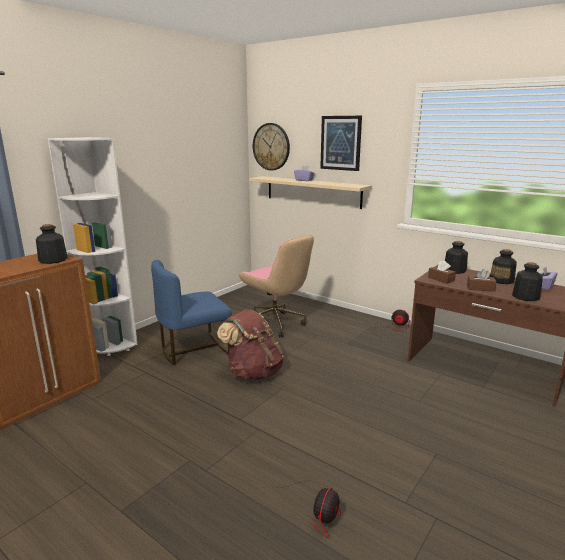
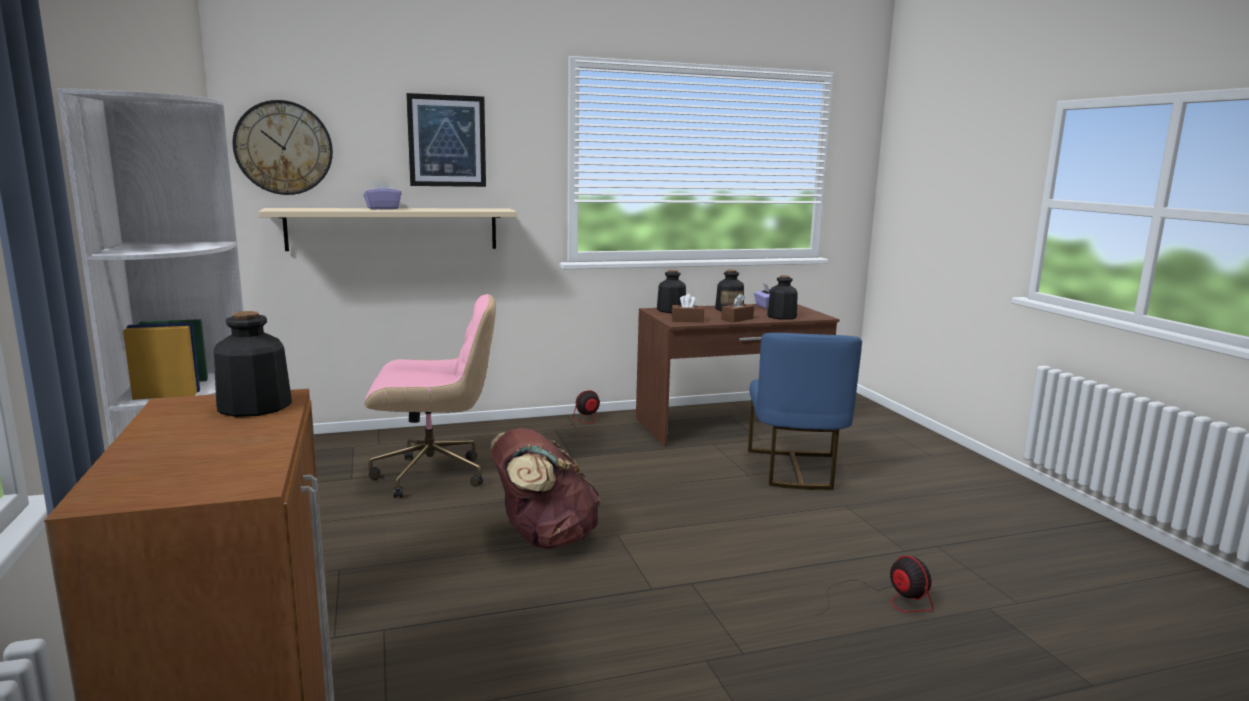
camera: 55 degrees left, 5 degrees down
(194, 350) = (387, 560): blue chair -> blue chair (795, 469)

